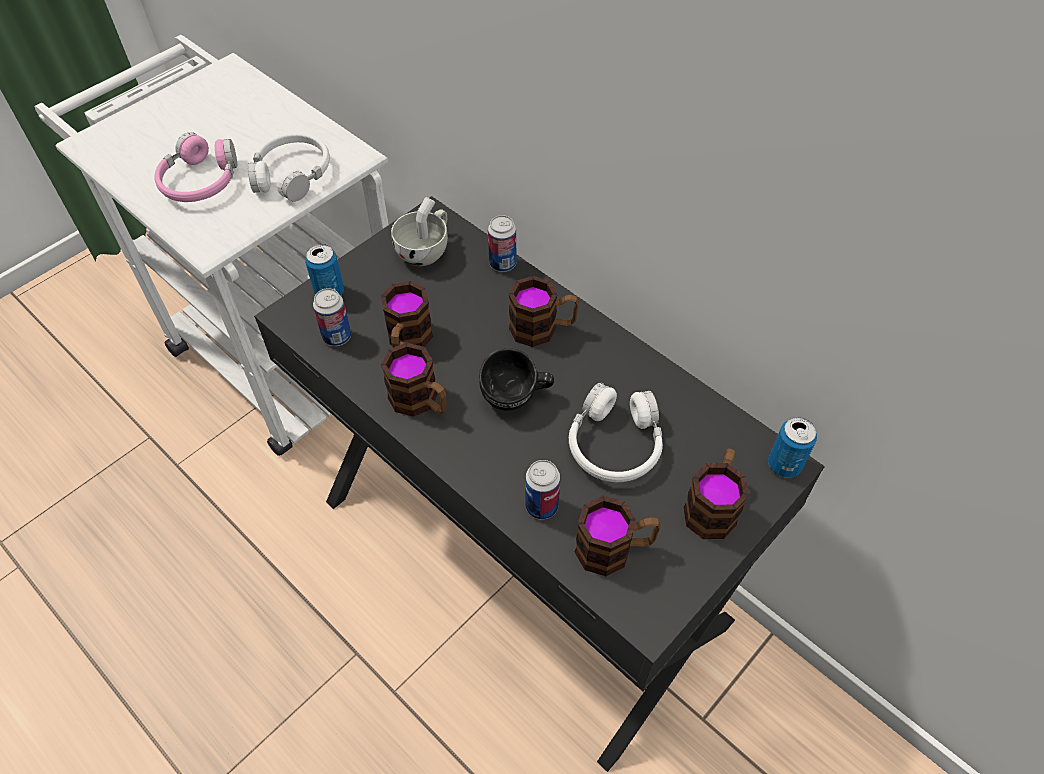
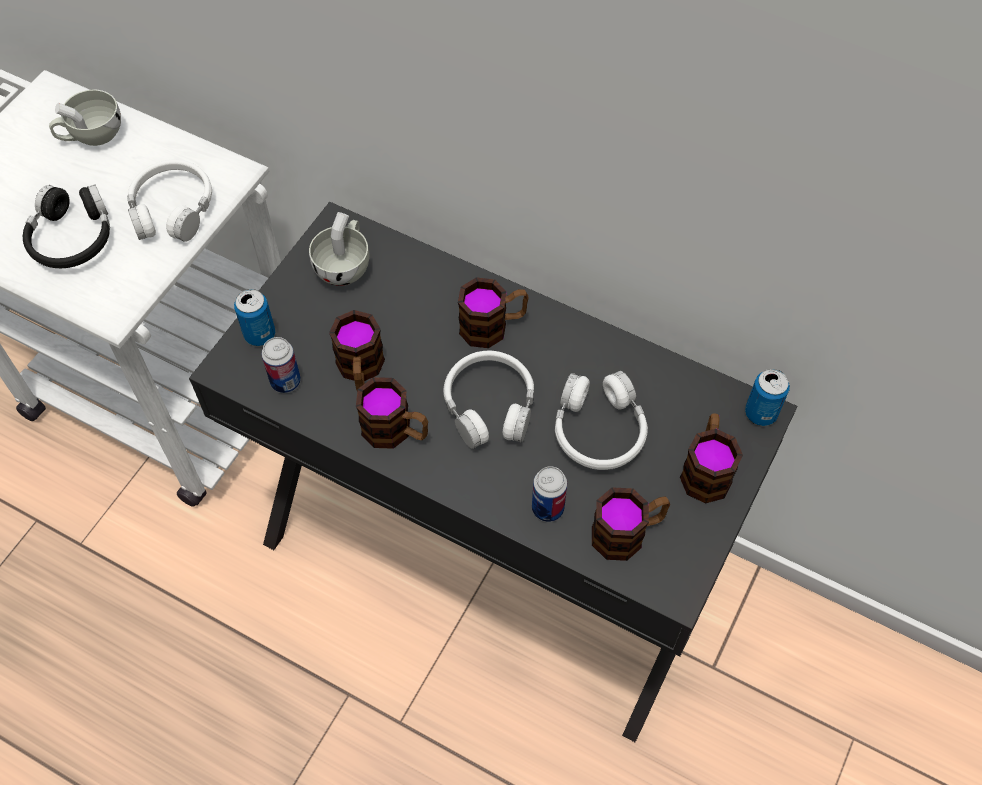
camera: 15 degrees left, 5 degrees up
(201, 181) = (72, 237): pink headphones -> black headphones
(249, 107) = (91, 135): none -> white cup
(502, 264) = (430, 264): can -> none
(516, 399) = (490, 406): black mug -> white headphones

